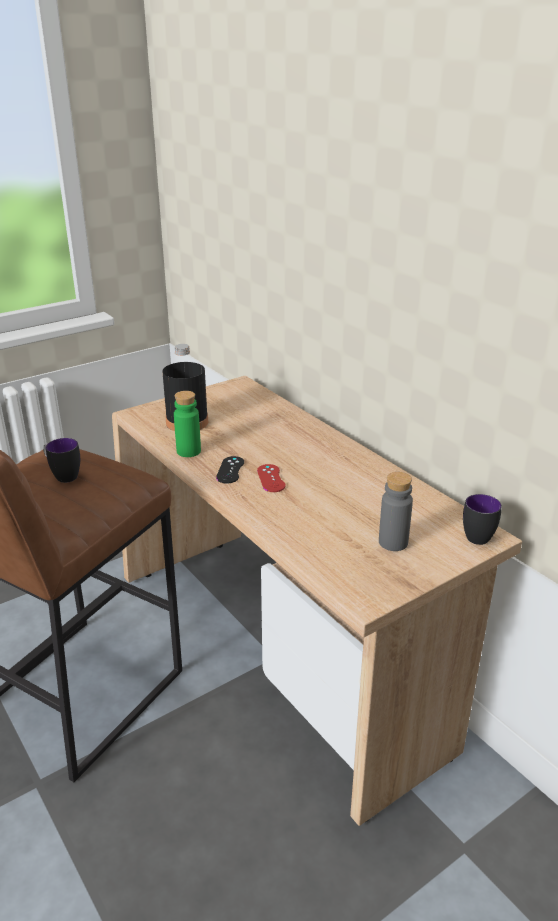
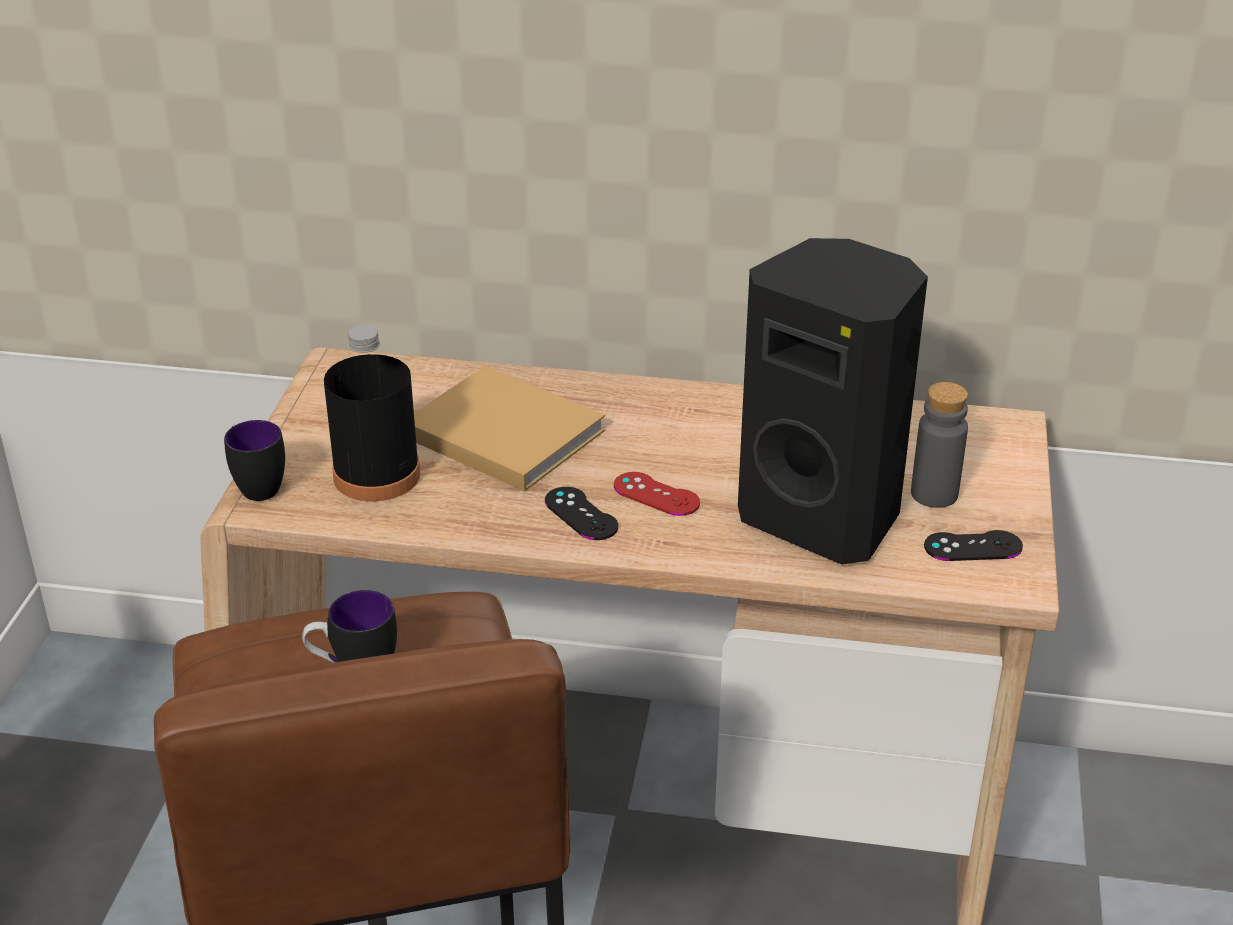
camera: 45 degrees left, 5 degrees up
(188, 451) = (468, 520): green bottle -> none
(254, 429) = (499, 431): none -> beige book
(323, 523) = (823, 517): none -> black speaker
(371, 573) = (973, 546): none -> black game controller
(477, 534) = (996, 430): mug -> mug (256, 485)

